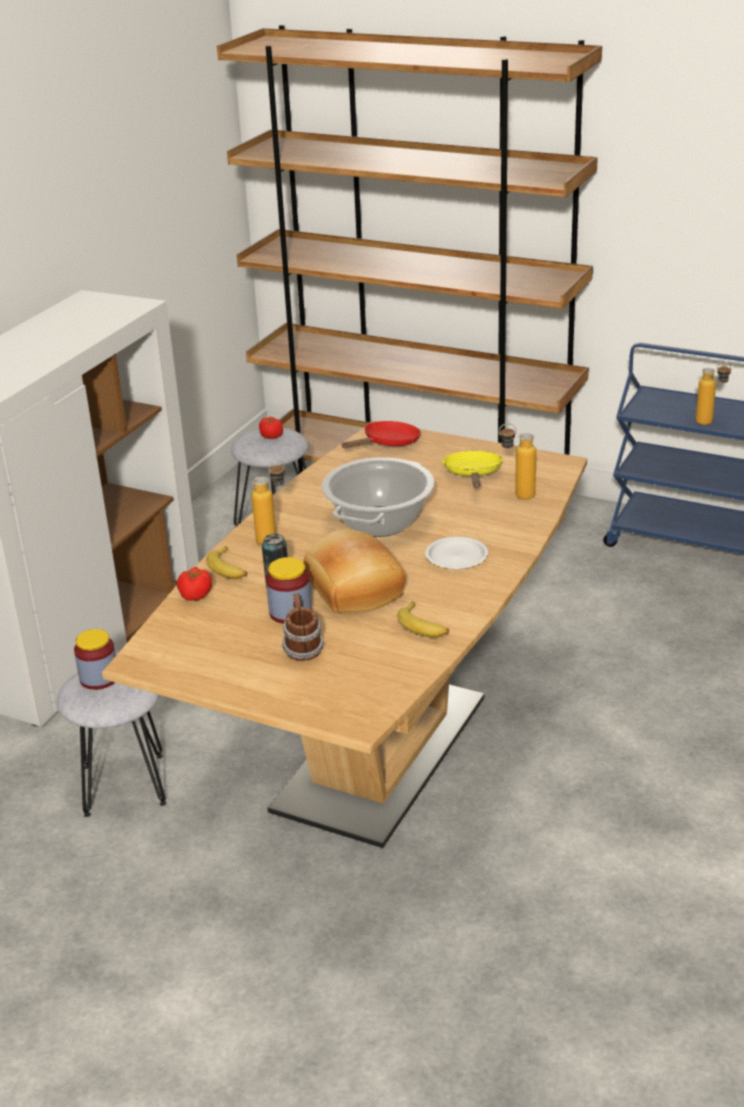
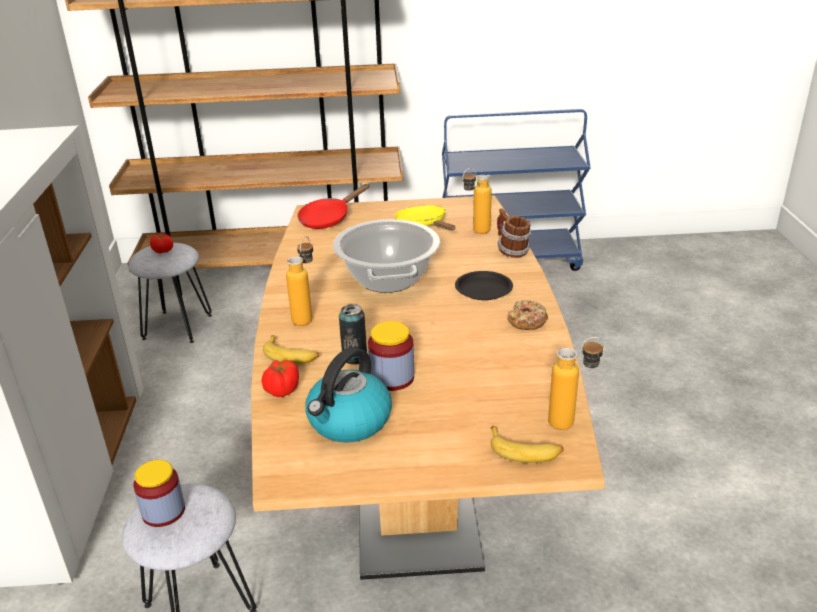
camera: 30 degrees left, 0 degrees up
(222, 636) = (349, 422): none -> kettle
(302, 649) = (440, 409): mug -> mug (511, 251)
(353, 590) = (427, 341): bread -> none
(387, 443) = (328, 219): red frying pan -> red frying pan turned 150 degrees counterclockwise
(424, 626) = (523, 353): banana -> banana (525, 451)
(457, 557) = (484, 289): white plate -> black plate
(461, 599) = (526, 321): none -> donut
(710, 423) = (515, 165): bottle -> bottle (571, 423)

